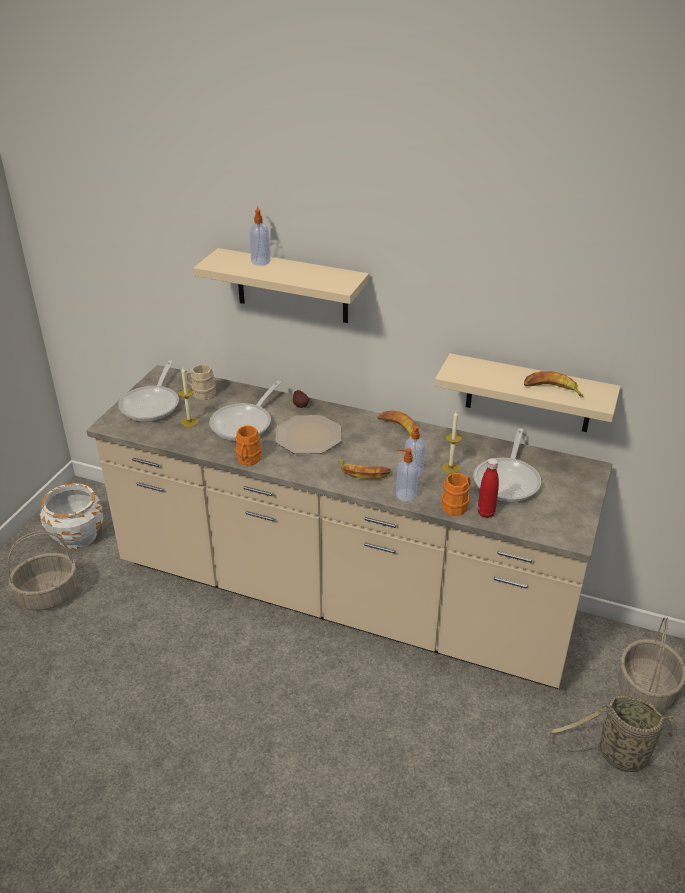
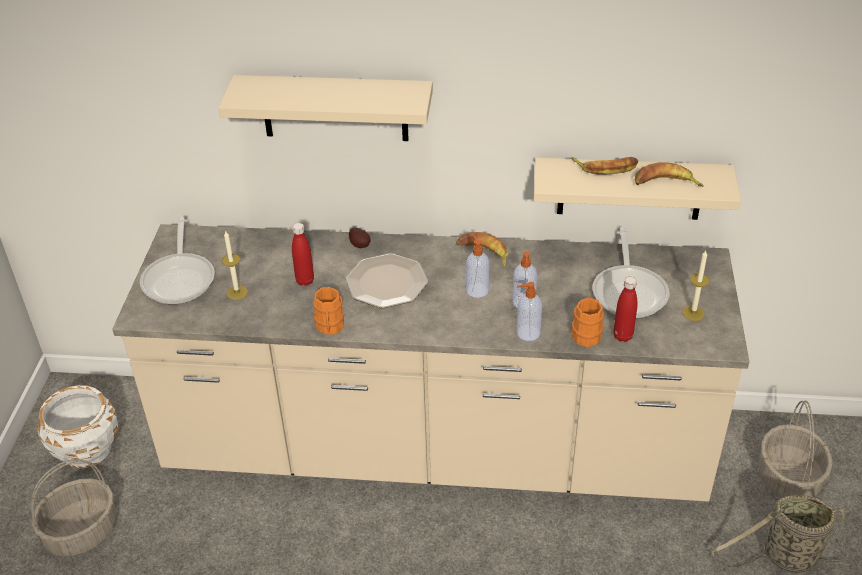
camera: 15 degrees left, 5 degrees up
(201, 393) = (234, 252): beige mug -> none
(245, 423) = (305, 281): frying pan -> red bottle
(260, 261) = (296, 85): soap dispenser -> soap dispenser (476, 290)
(363, 472) = (468, 314): banana -> banana (606, 167)
(450, 468) = (562, 289): candle -> candle (693, 313)

